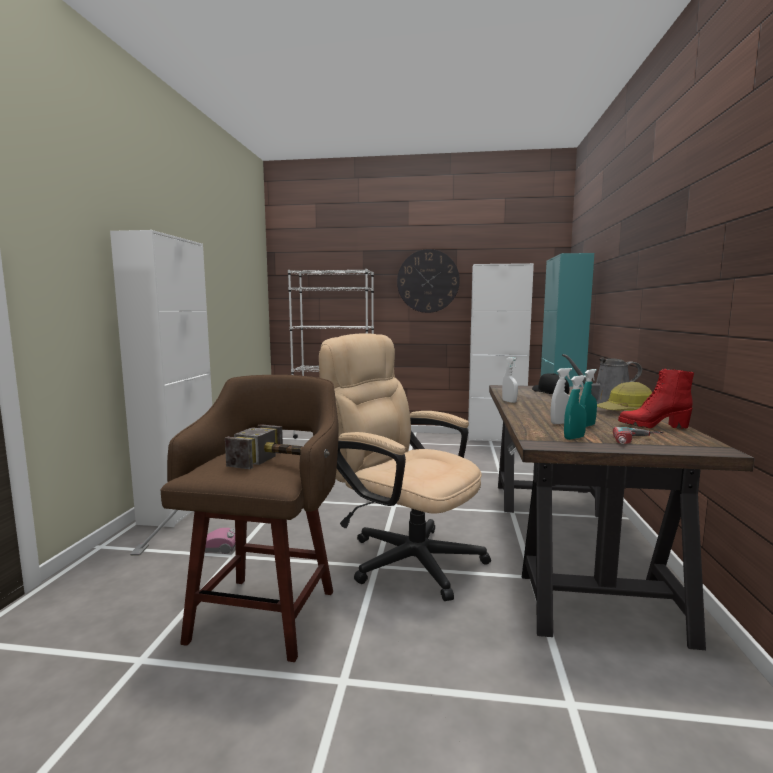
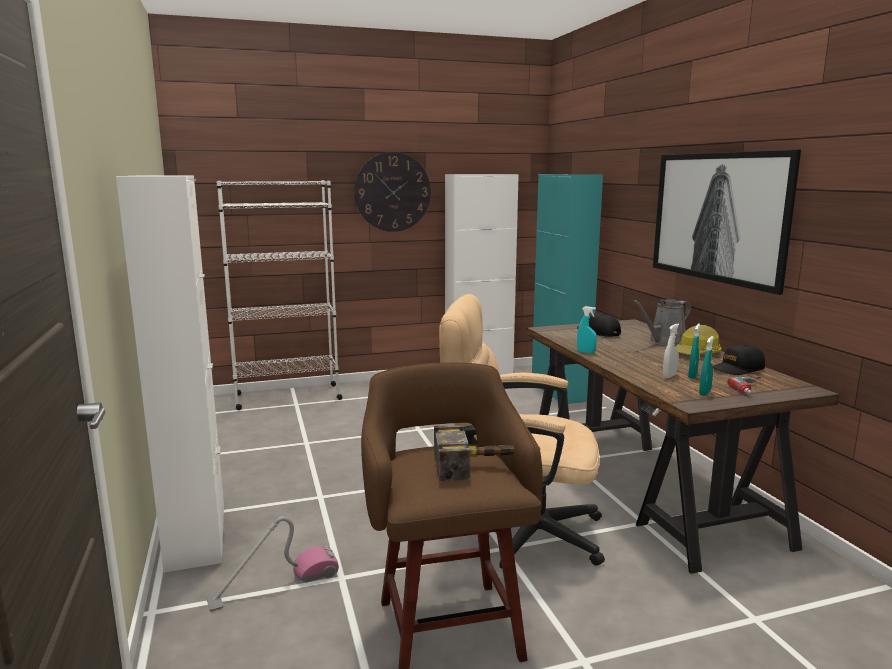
camera: 25 degrees left, 5 degrees up
(509, 401) = (586, 352): white spray bottle -> turquoise spray bottle
(652, 426) = (737, 369): red boot -> black cap
(668, 270) = (719, 217): none -> picture

